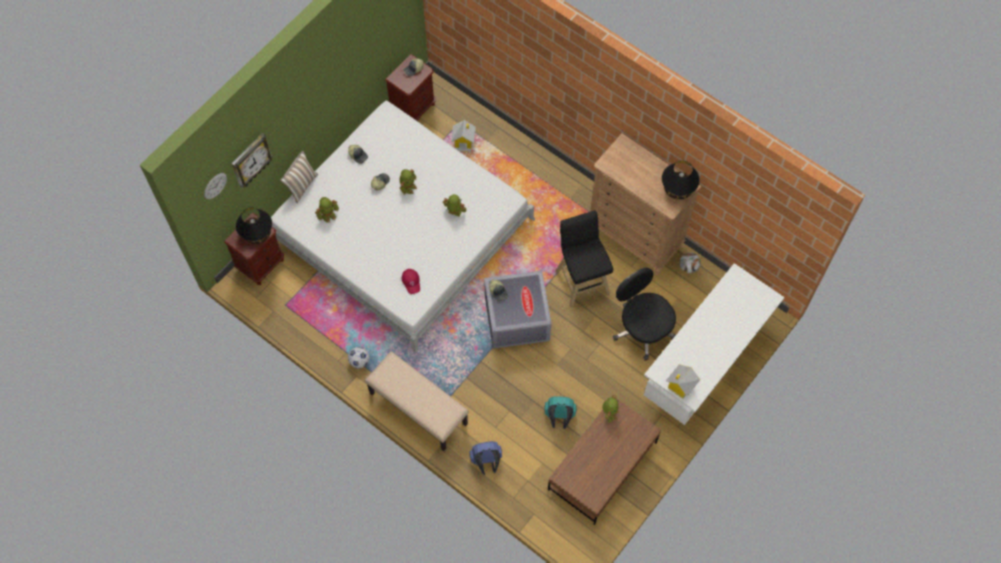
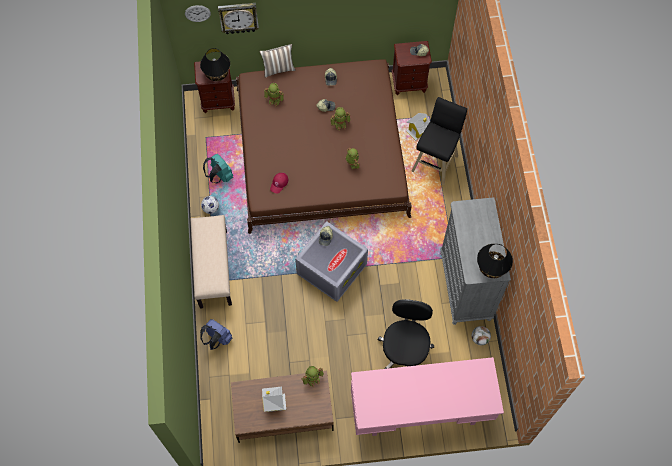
camera: 45 degrees right, 0 degrees up
(401, 229) = (321, 151): white bed -> brown bed
(559, 417) = (290, 355): turquoise backpack -> turquoise backpack (220, 176)
(581, 280) = (399, 282): black stool -> black stool (436, 161)
(635, 236) = (465, 286): brown dresser -> grey dresser
(680, 386) = (366, 403): toy house -> toy house (274, 402)
(704, 365) = (420, 411): white desk -> pink desk

